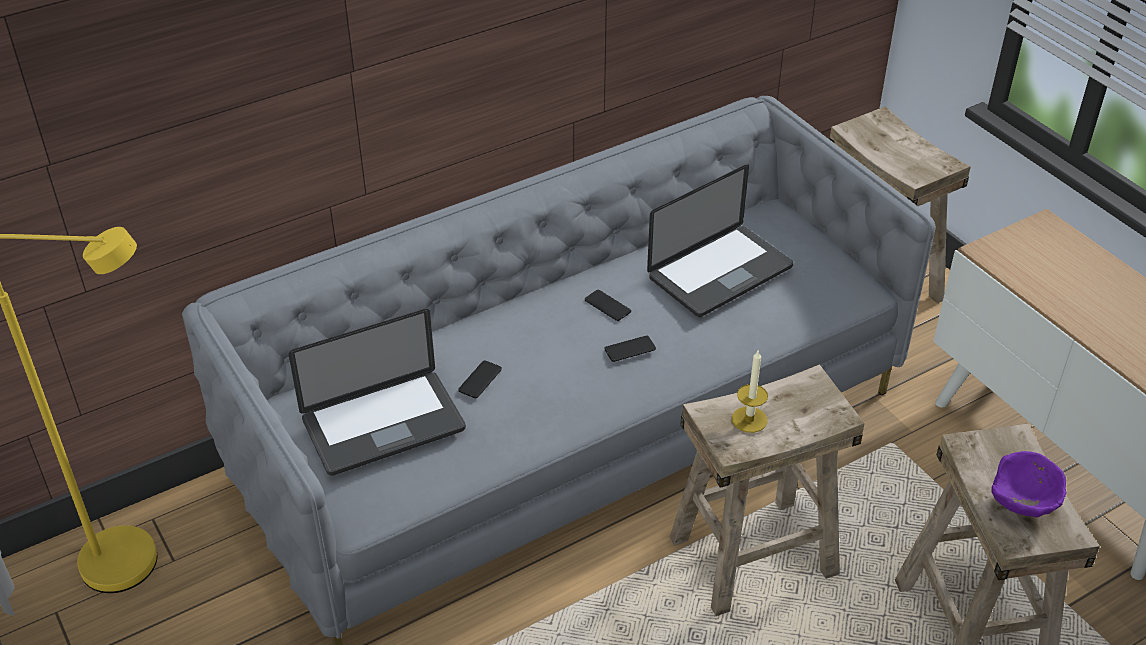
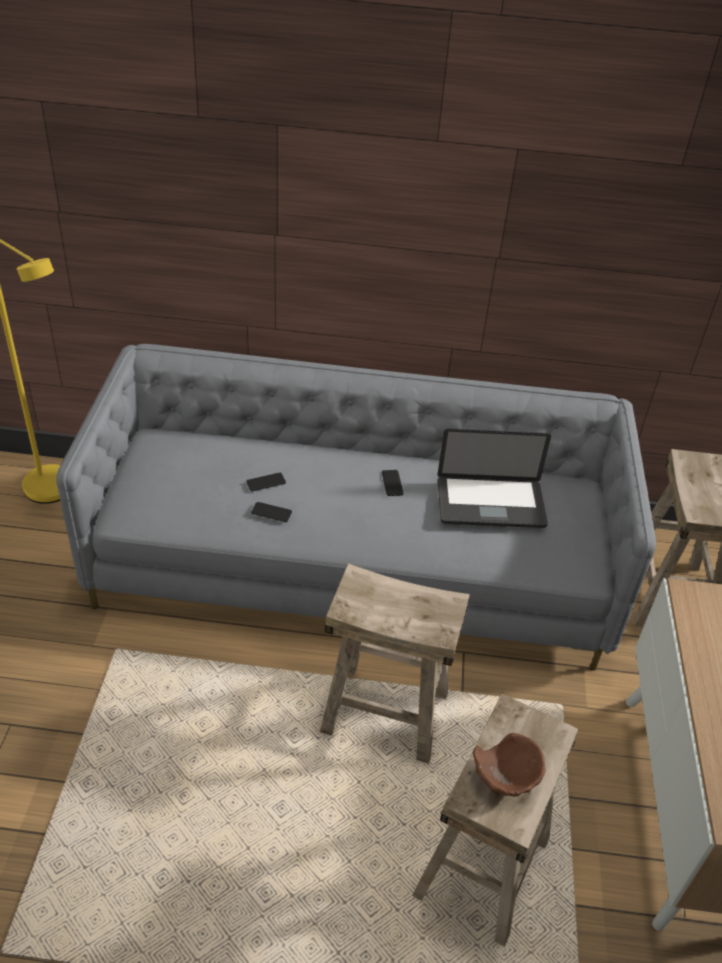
camera: 35 degrees right, 0 degrees up
(383, 424) = (185, 475): laptop -> none
(630, 349) = (376, 517): phone -> phone (271, 512)
(749, 419) = (380, 599): candle -> none
(1023, 504) = (505, 779): purple bowl -> brown bowl

